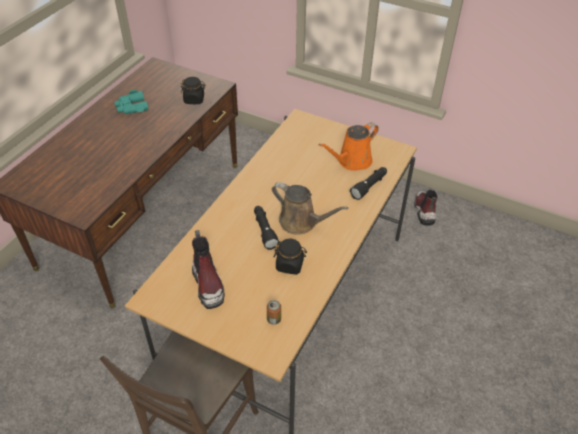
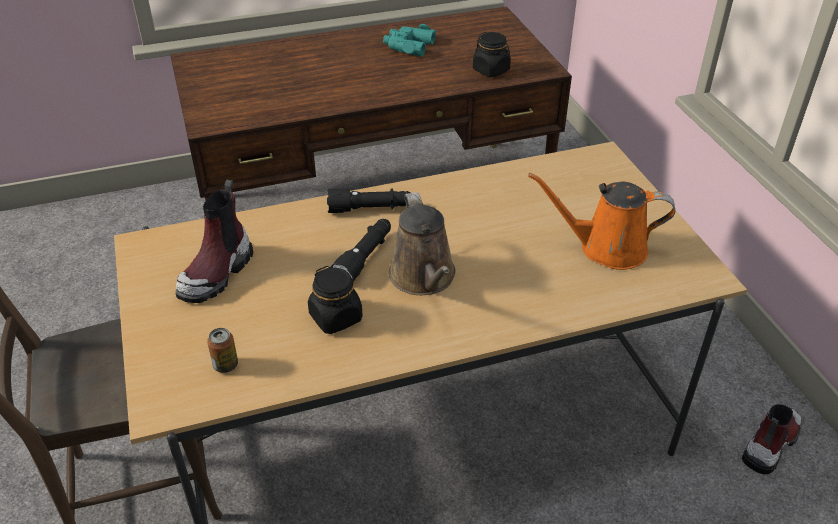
camera: 45 degrees right, 5 degrees down
(369, 186) = (587, 295): black flashlight -> black flashlight (370, 209)

